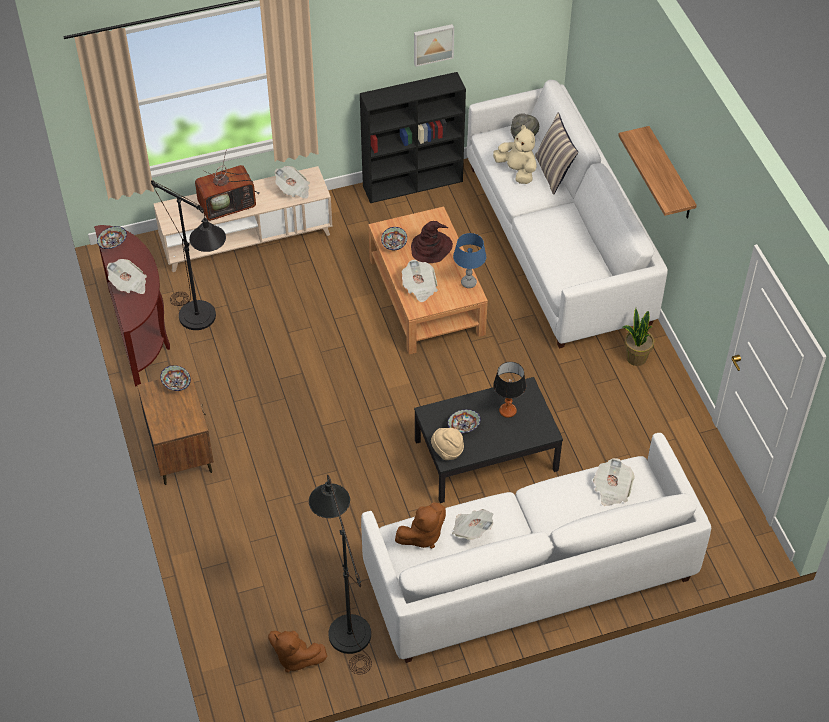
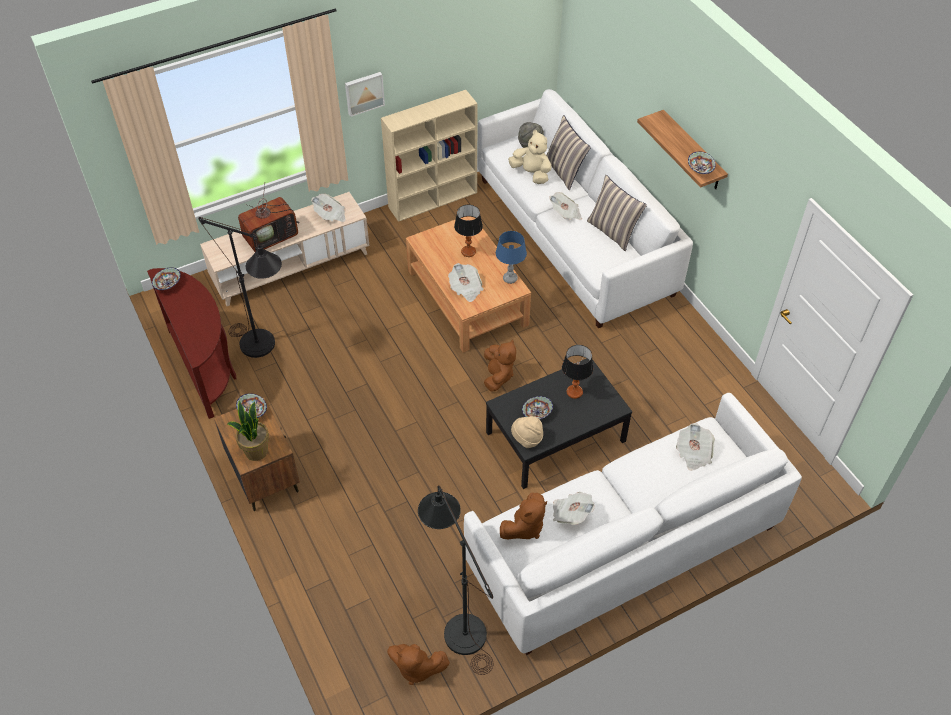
camera: 10 degrees left, 0 degrees up
(129, 284) = (190, 321): newspaper -> newspaper (565, 213)
(394, 244) = (433, 252): bowl -> bowl (699, 169)
(413, 183) = (433, 199): black bookcase -> beige bookcase
(431, 248) = (468, 251): brown hat -> table lamp
(433, 43) = (443, 64): picture -> picture (364, 93)
(440, 384) = (498, 376): none -> brown plush toy
(589, 246) = (613, 232): none -> pillow
(636, 357) = (668, 327): potted plant -> potted plant (256, 451)

